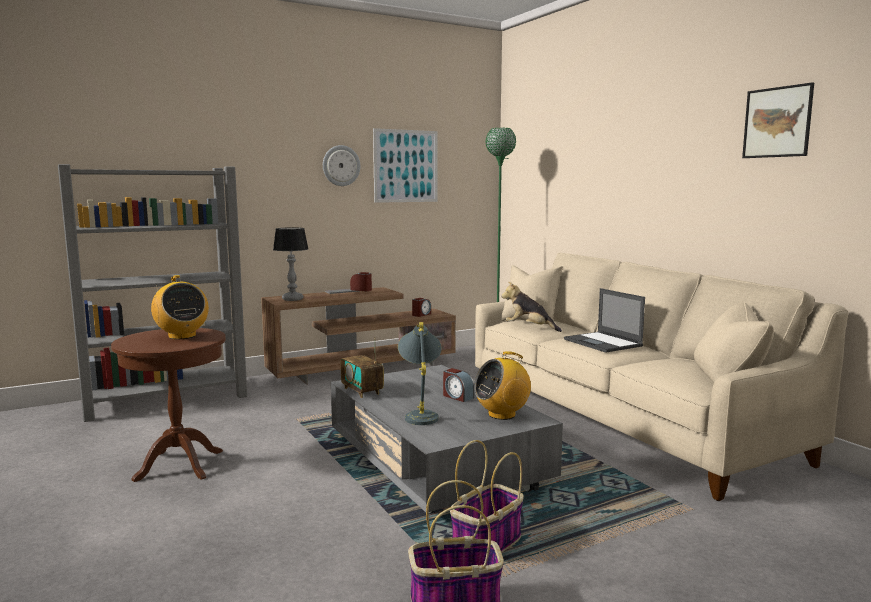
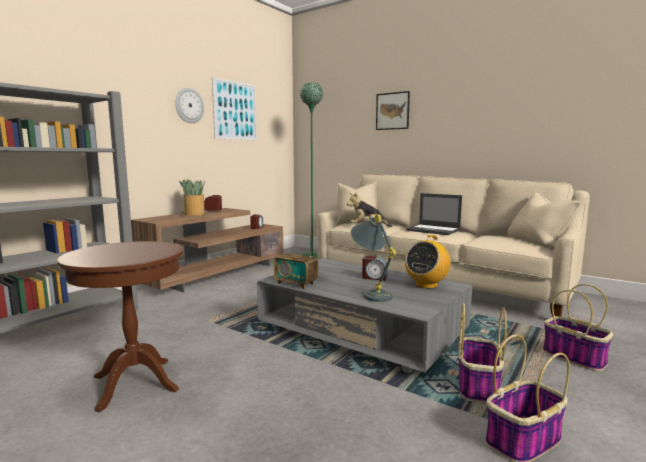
camera: 25 degrees left, 0 degrees up
(182, 336) = (133, 249): radio -> none
(292, 299) = (164, 219): table lamp -> none
(330, 295) = (194, 214): none -> potted plant
(665, 545) = (575, 358): none -> basket
(777, 122) = (532, 78): picture -> picture (392, 111)

